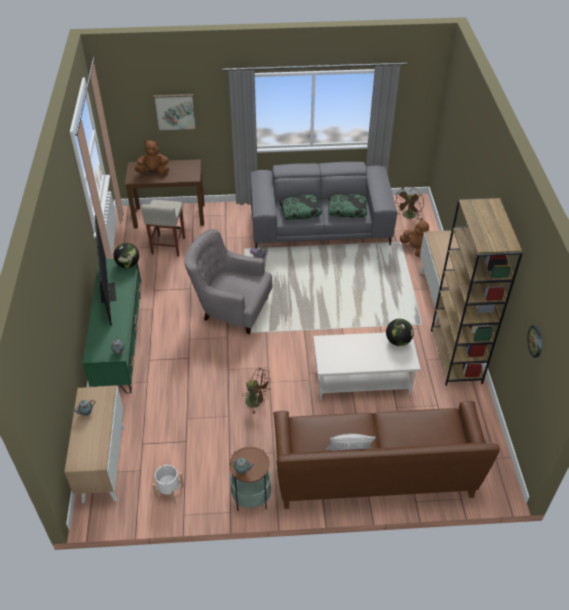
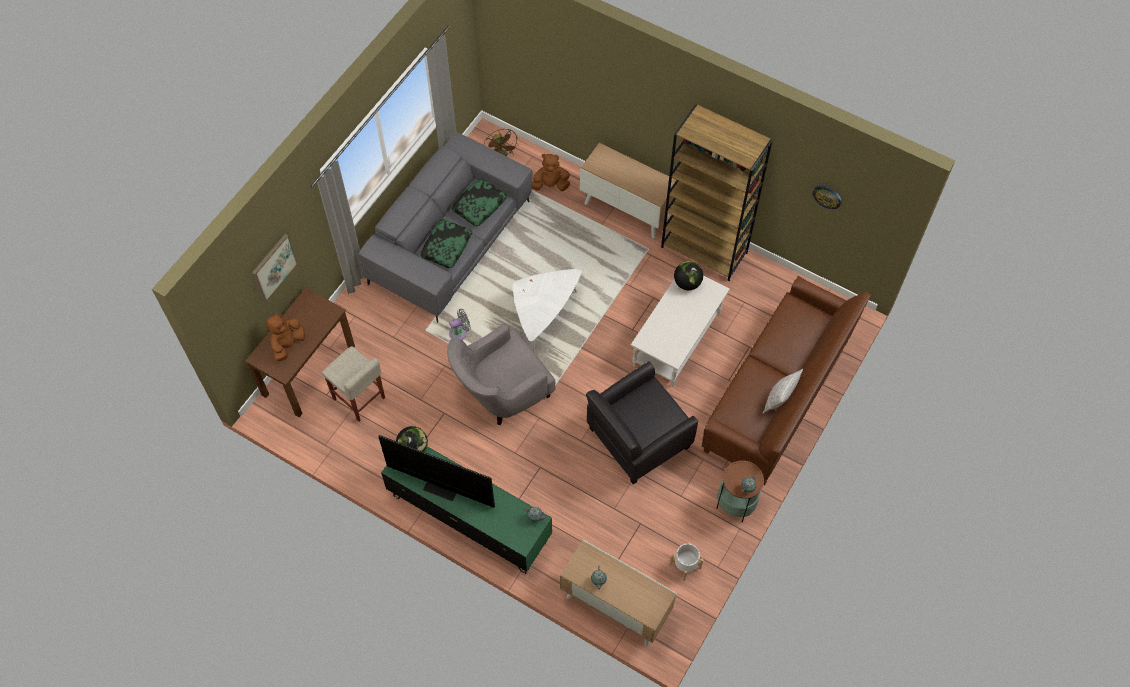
camera: 55 degrees left, 15 degrees up
(257, 401) = (637, 438): brown fan -> black armchair
(310, 297) = (543, 315): none -> white coffee table

